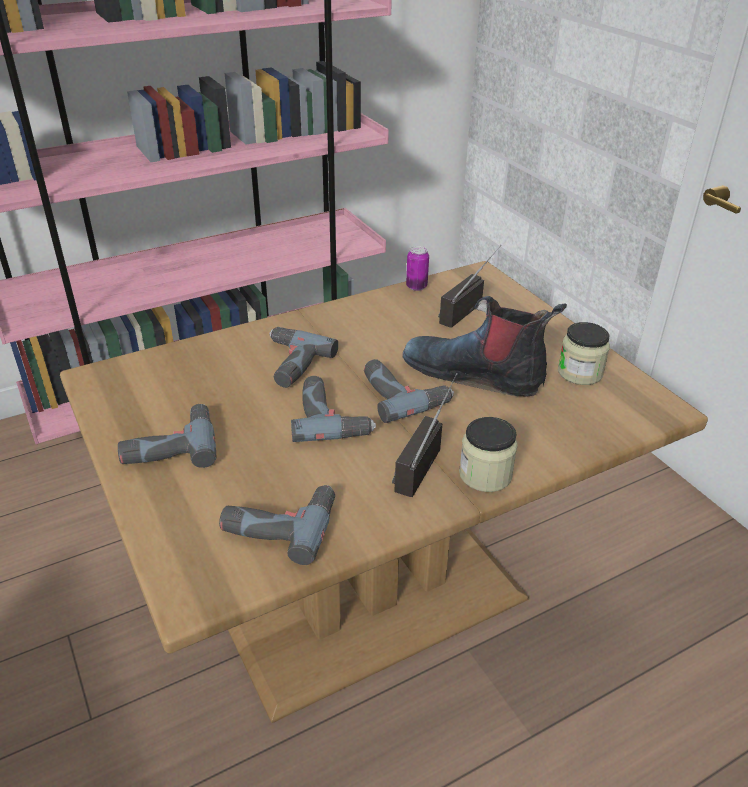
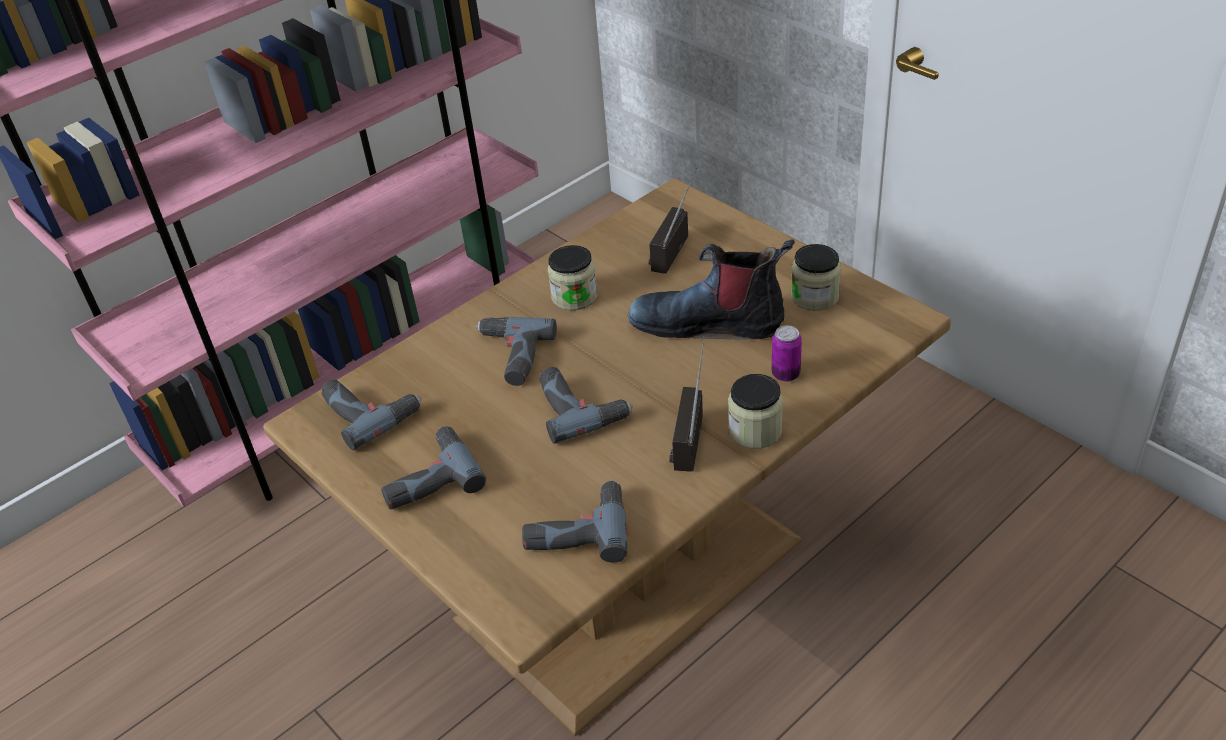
camera: 10 degrees left, 5 degrees up
(365, 329) = (574, 296): none -> jar
(403, 394) = (643, 364): power drill -> power drill (369, 411)
(416, 286) = (610, 230): can -> can (785, 374)

